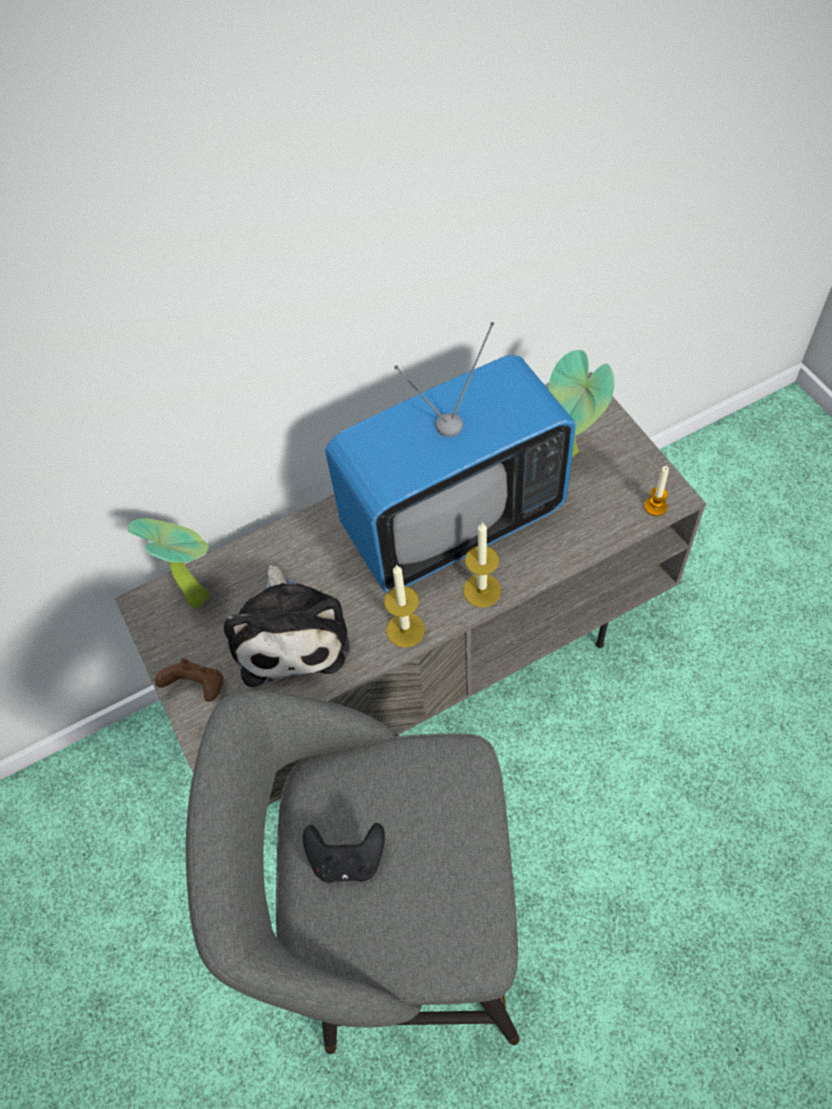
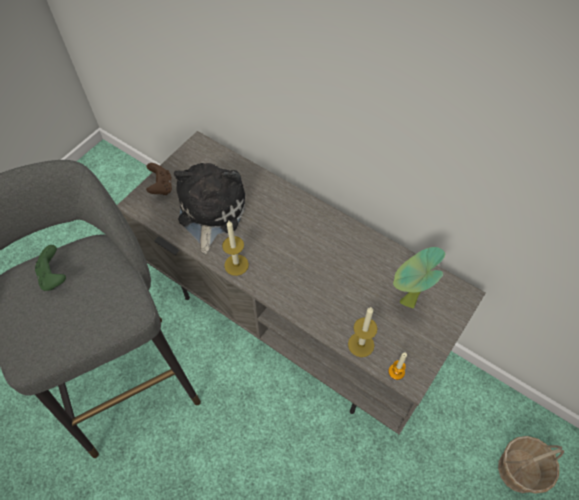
camera: 60 degrees right, 0 degrees up
(198, 594) = (214, 162): potted plant -> none
(291, 633) = (210, 212): plush toy -> plush toy turned 135 degrees clockwise
(347, 859) = (54, 277): black game controller -> green game controller
(453, 521) = (321, 259): television -> none
(482, 590) = (281, 293): candle -> candle (361, 344)
(745, 499) = (519, 470): none -> basket

